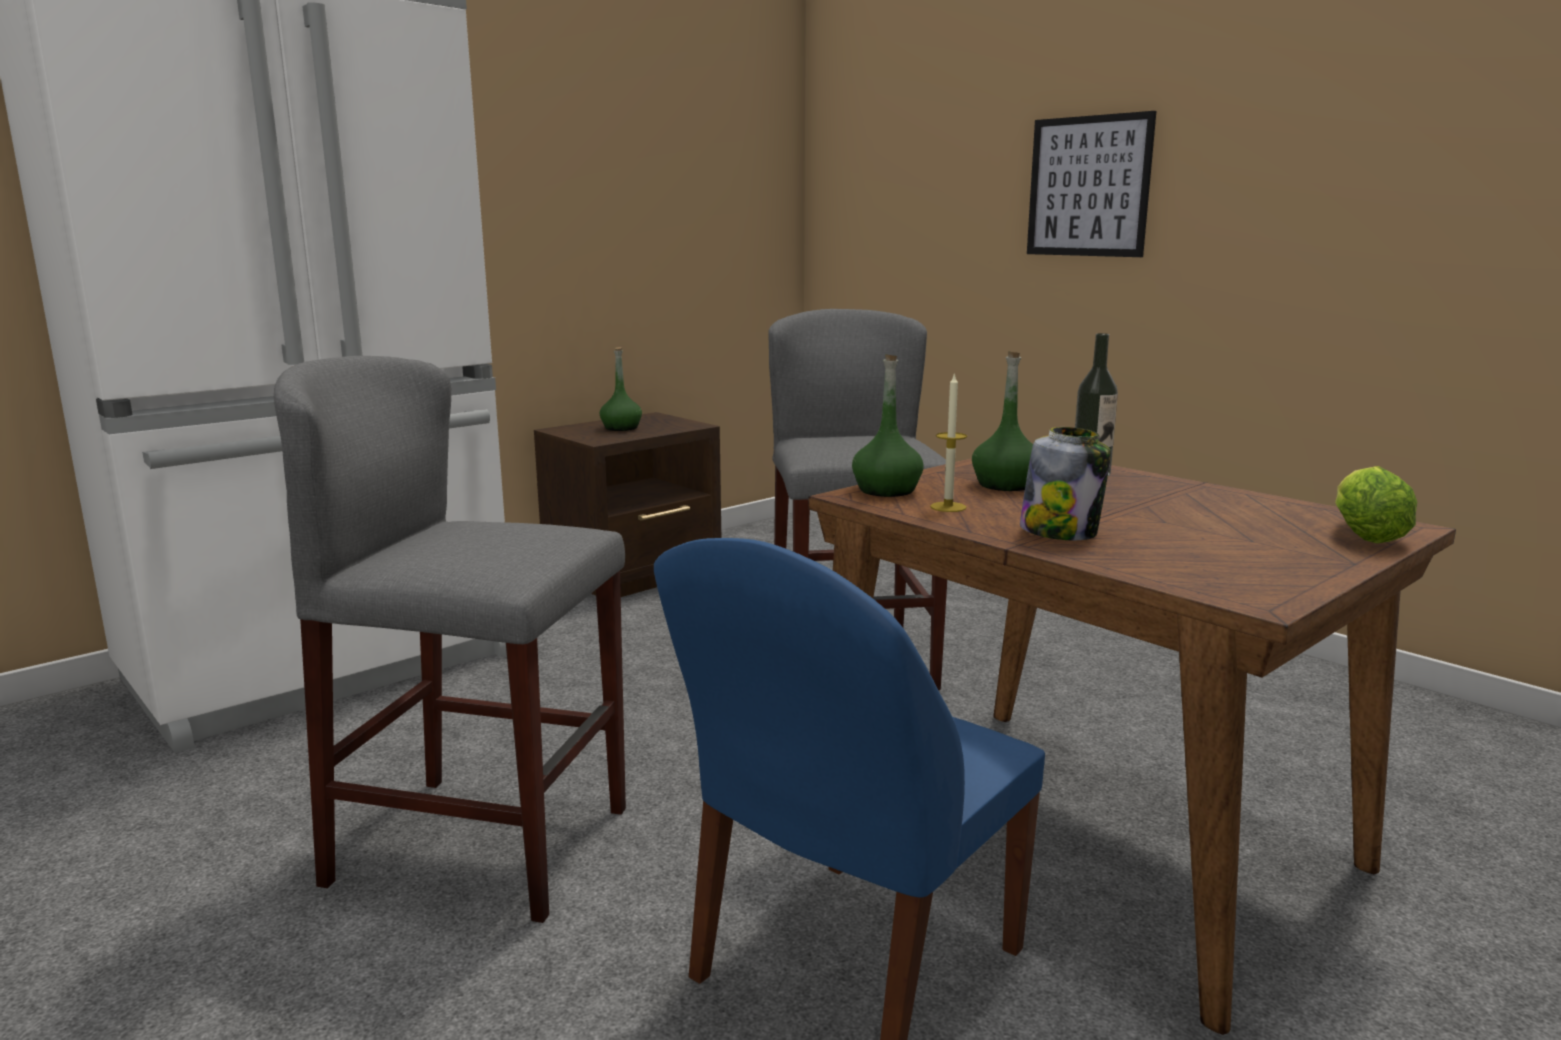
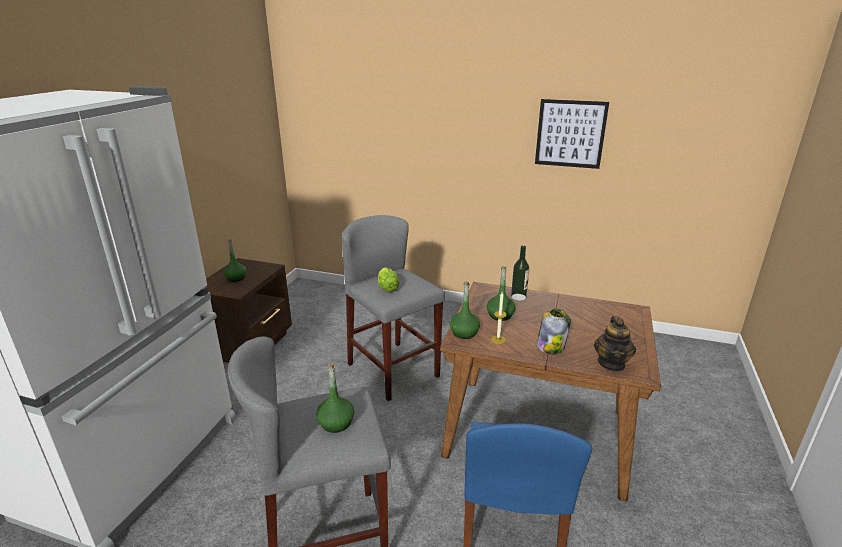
camera: 30 degrees left, 10 degrees up
(490, 545) = (336, 423): none -> green bottle
(1088, 186) = (442, 133): picture -> picture (570, 134)
(1189, 574) = (611, 363): none -> teapot
(1363, 534) = (632, 319): lettuce -> lettuce (387, 287)

